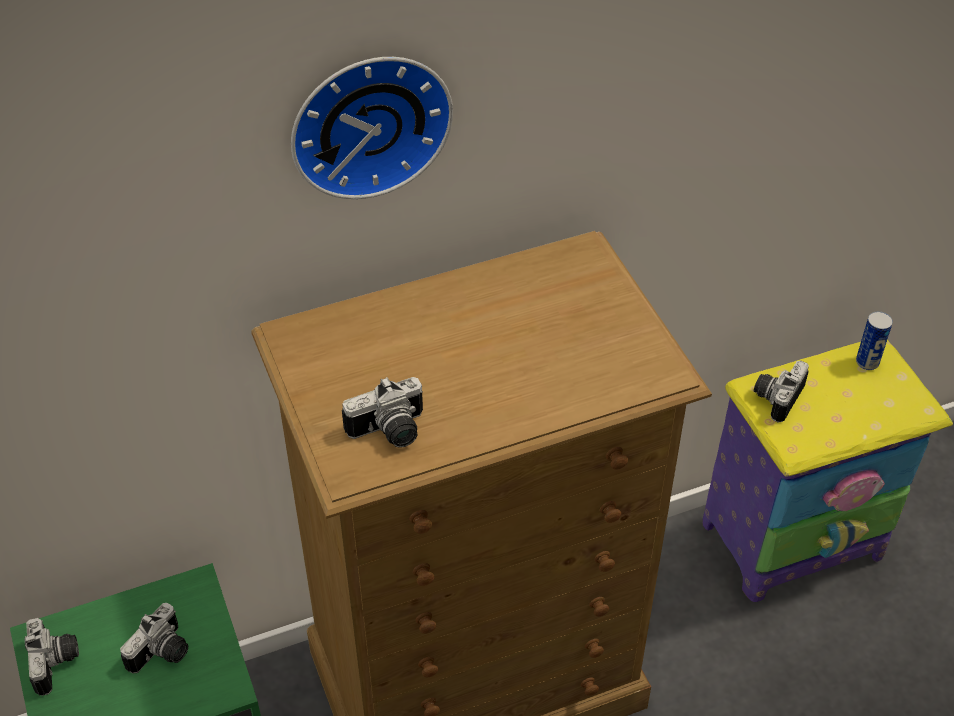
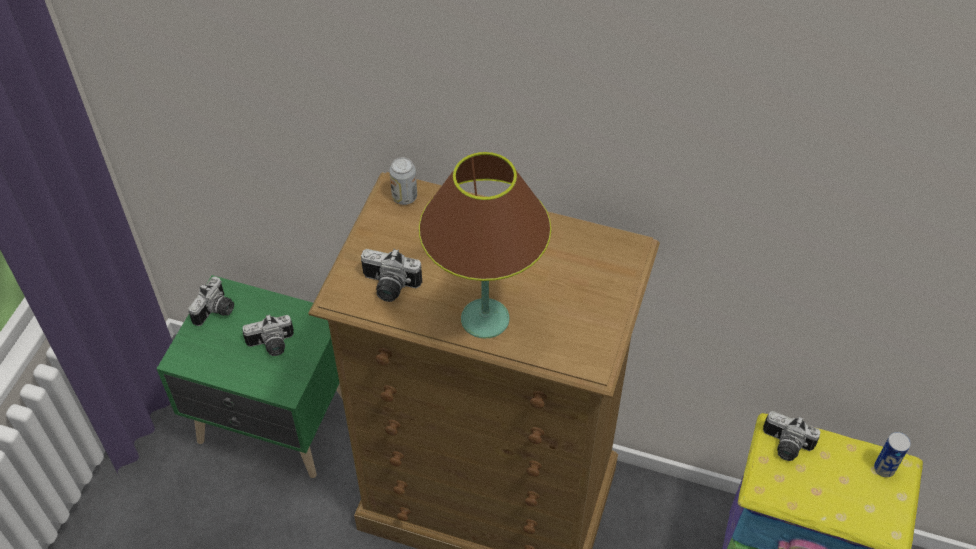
camera: 40 degrees right, 5 degrees up
(308, 336) = (404, 197): none -> can
(368, 121) = (483, 73): wall clock -> none
(522, 399) = (485, 319): none -> brown table lamp
(775, 397) = (785, 446): camera -> camera turned 135 degrees counterclockwise

